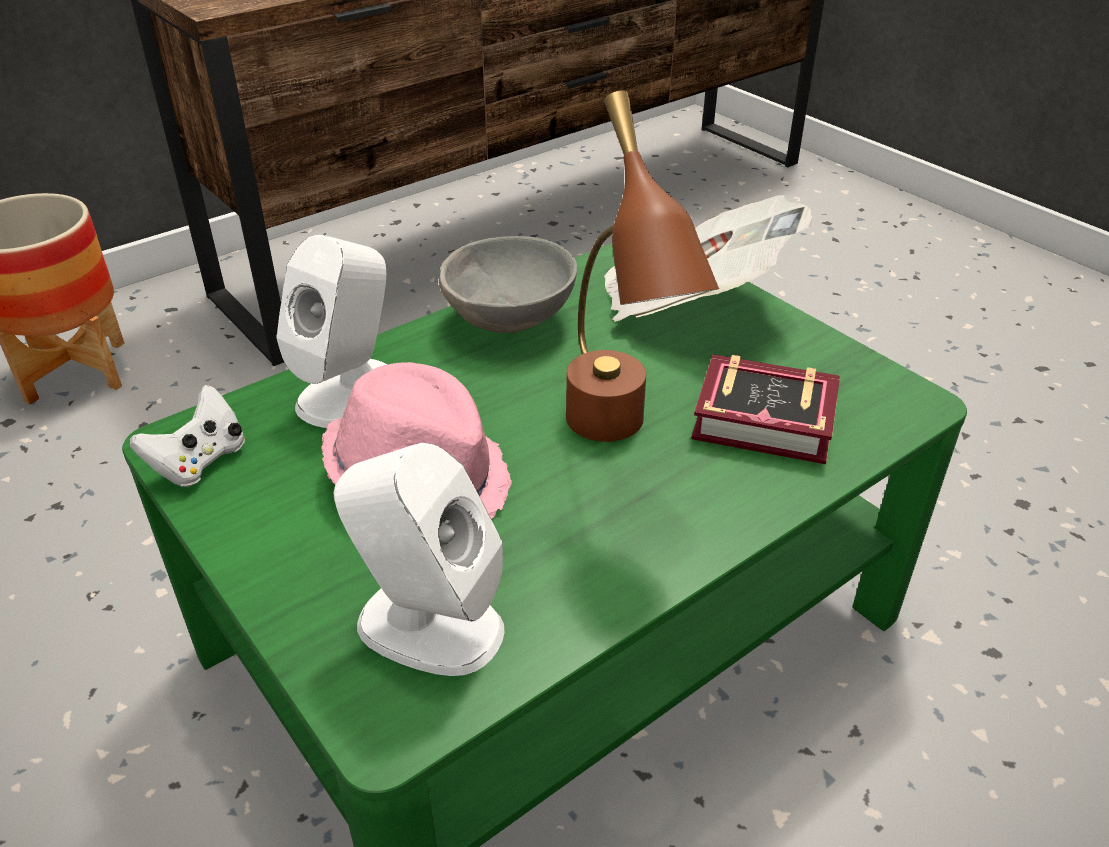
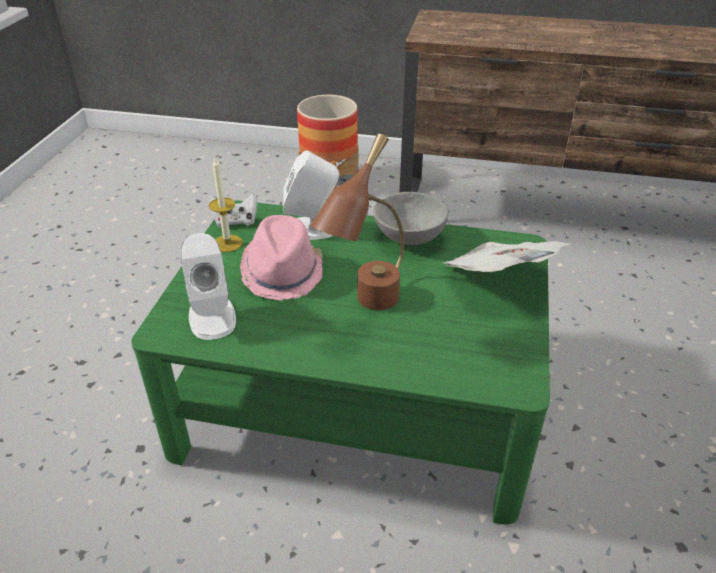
camera: 50 degrees right, 0 degrees up
(246, 502) = (227, 243): none -> candle
(770, 424) = (436, 346): book -> none

